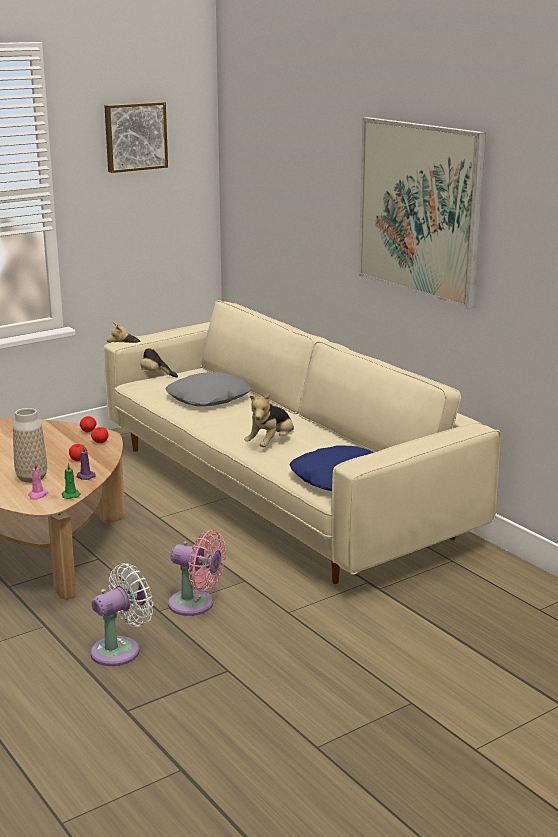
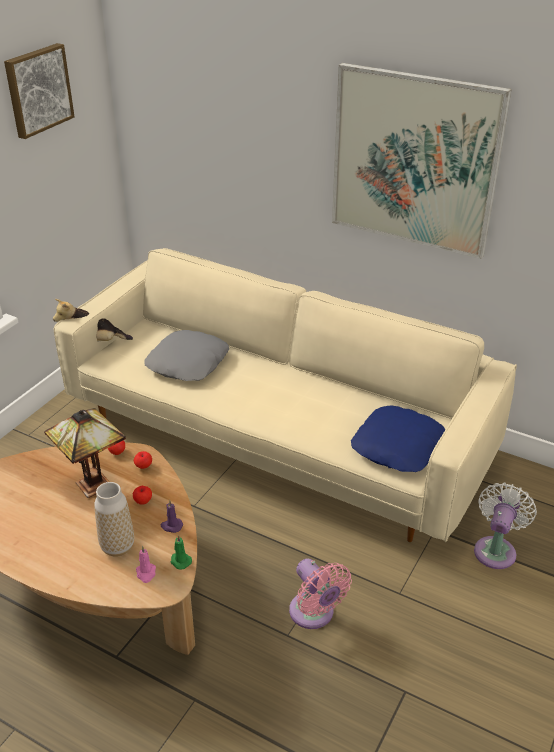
camera: 25 degrees left, 15 degrees up
(49, 443) = (91, 484): none -> table lamp
(120, 650) = (291, 704): white fan -> white fan (496, 549)
(195, 605) = (314, 614): pink fan -> pink fan turned 60 degrees clockwise
(271, 444) = (298, 414): plush toy -> none

